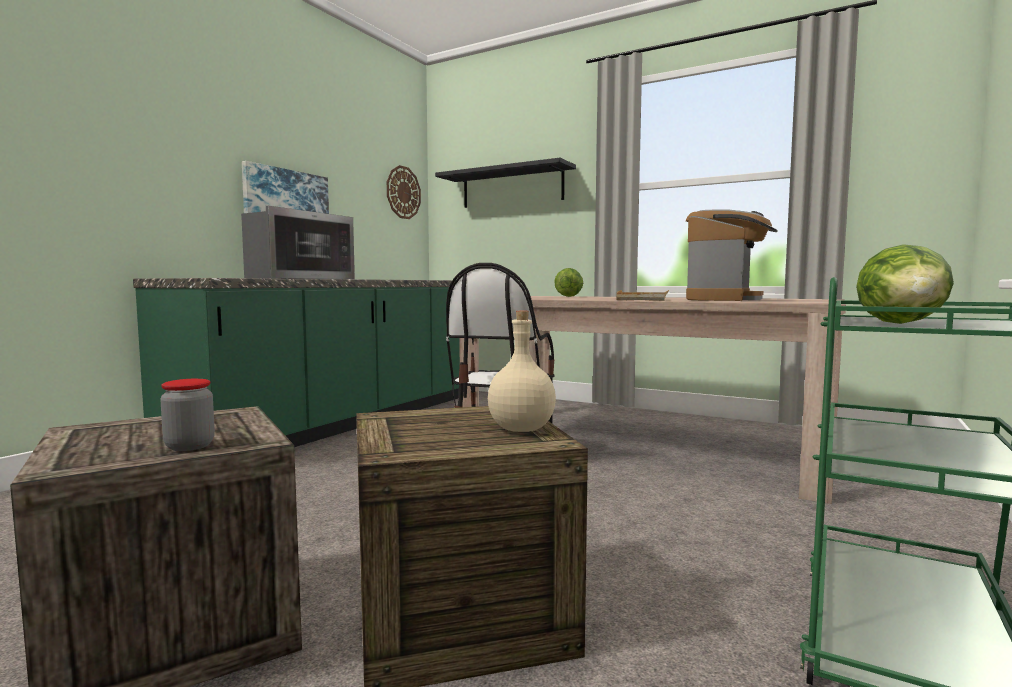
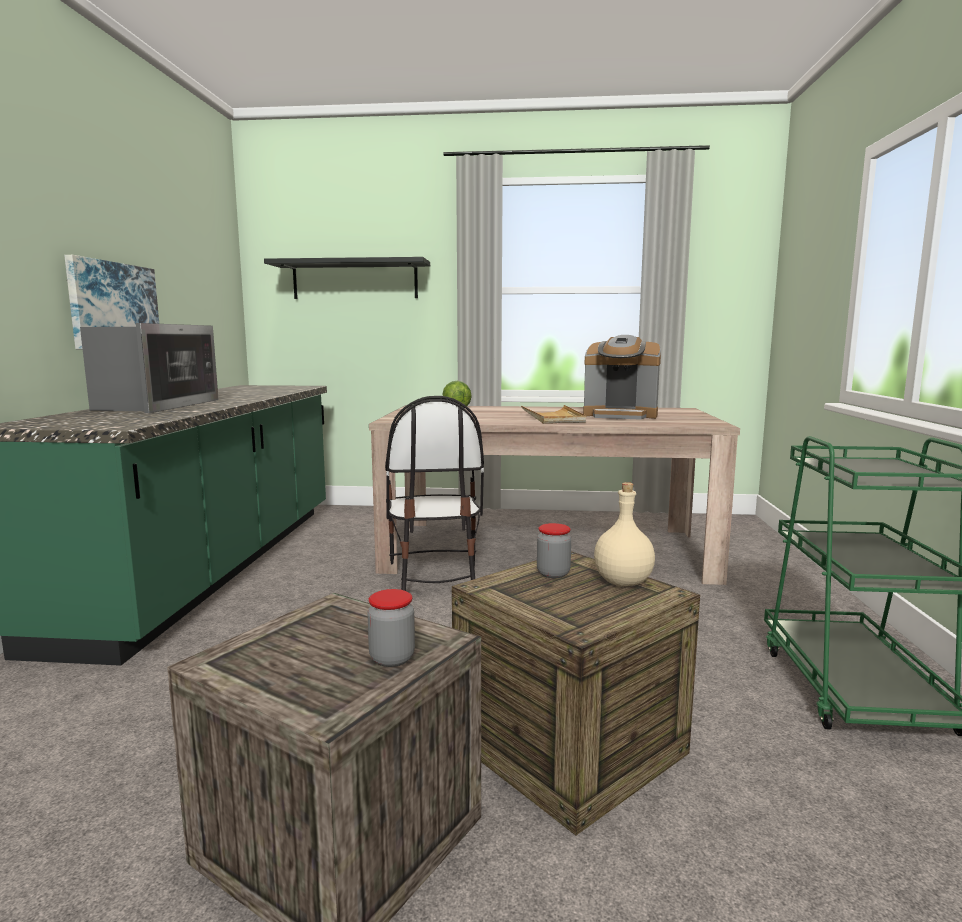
camera: 25 degrees left, 5 degrees up
(403, 192) = (221, 279): wall clock -> none
(466, 416) = (553, 573): none -> jar
(725, 299) = (620, 415): coffee machine -> coffee machine turned 105 degrees clockwise
(903, 324) = (874, 477): lettuce -> none

